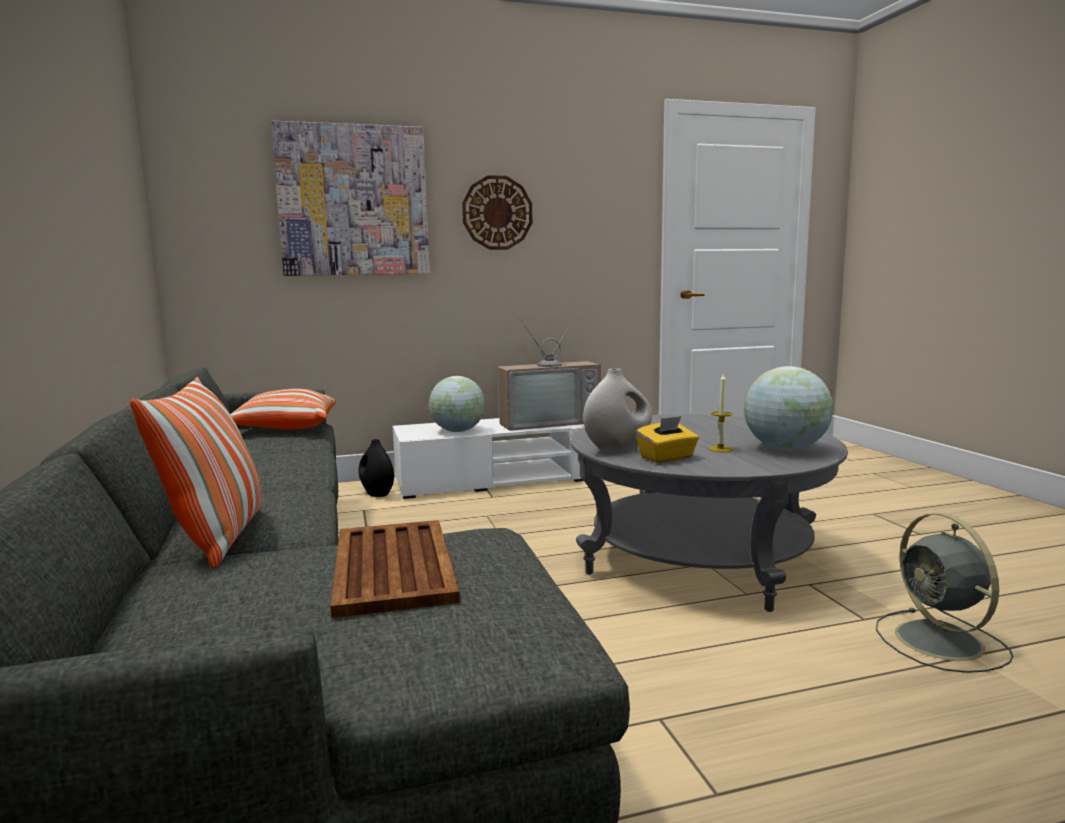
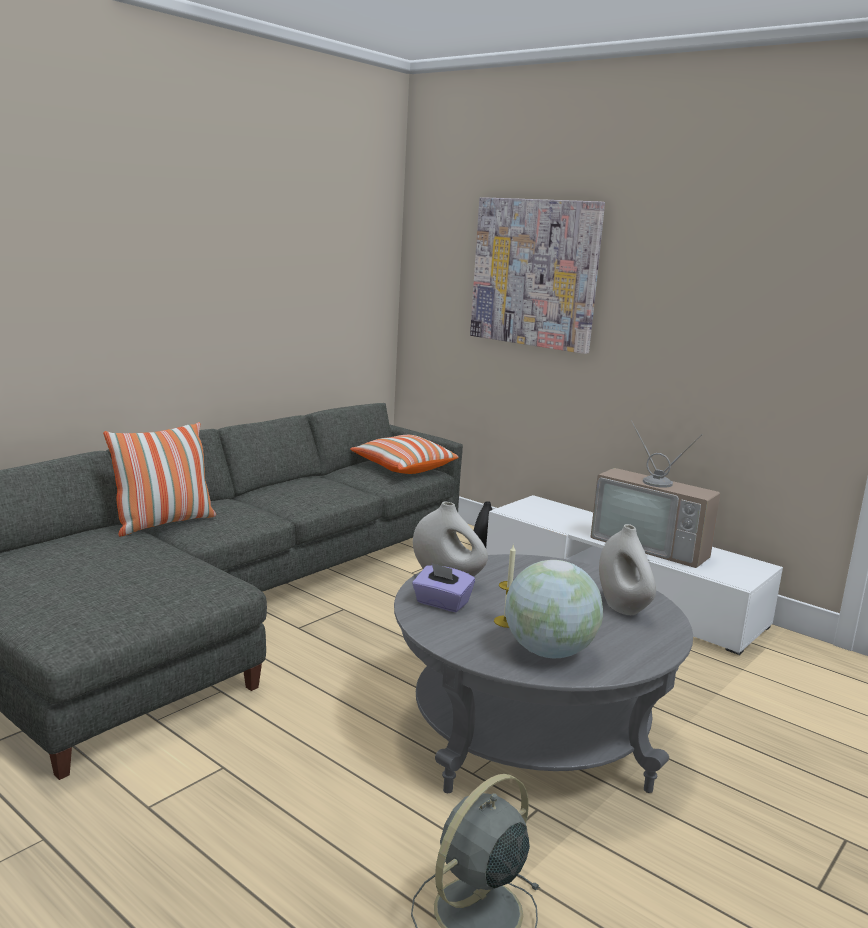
camera: 55 degrees right, 5 degrees up
(393, 566) = (142, 573): brown tray -> none
(458, 431) = (554, 520): globe -> none
(497, 213) = (668, 297): wall clock -> none
(667, 458) = (442, 603): yellow tissue box -> purple tissue box
(717, 423) = (622, 607): none -> white vase

